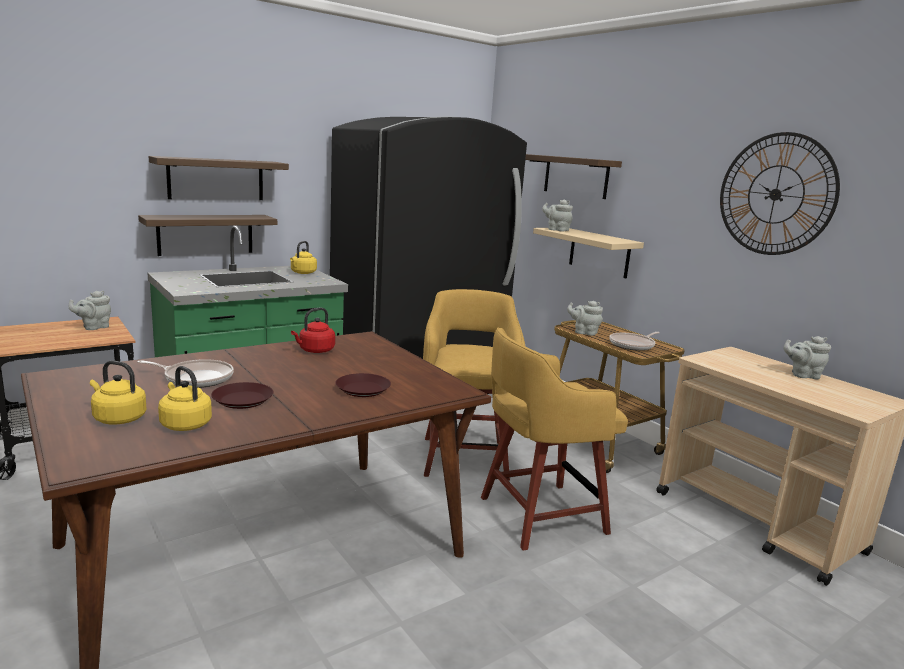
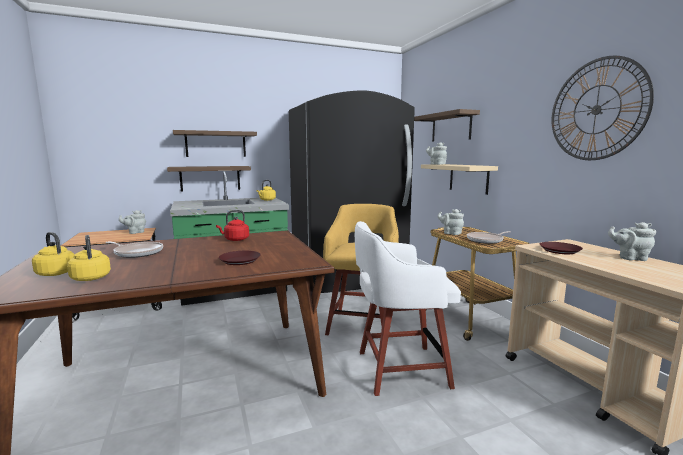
camera: 15 degrees right, 5 degrees down
(242, 400) = (148, 265): brown plate -> brown plate (559, 251)
(538, 515) = (399, 369): yellow stool -> white stool

